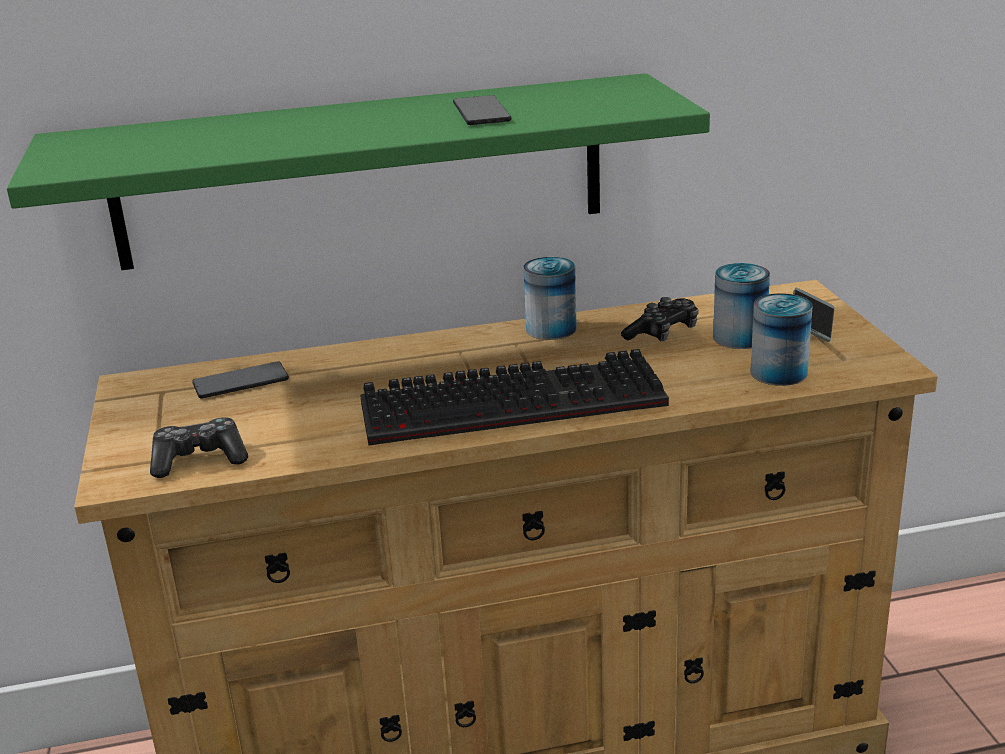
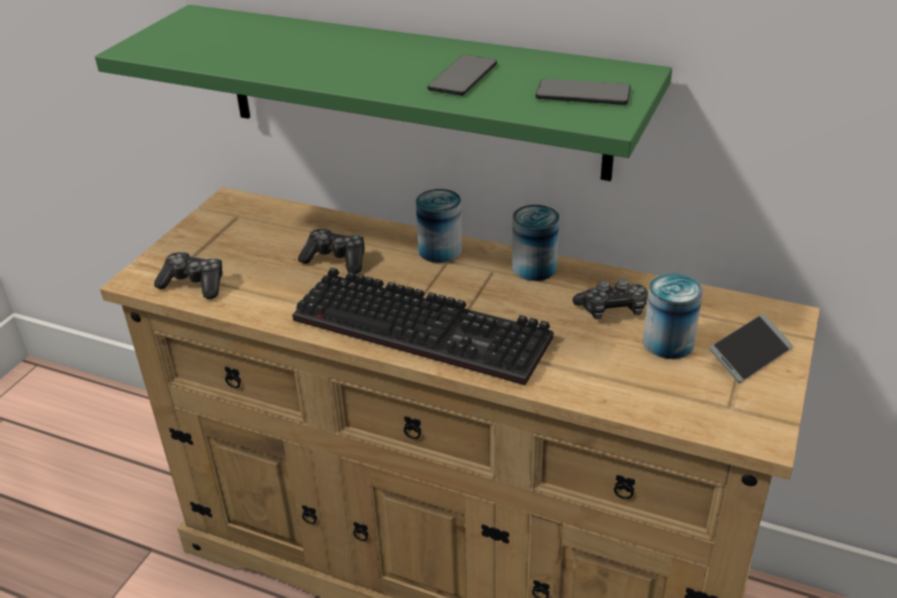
camera: 35 degrees right, 10 degrees up
(241, 382) = (286, 228): phone -> phone (583, 94)
(339, 387) = (336, 259): none -> game controller
(778, 373) = (653, 395): can -> can (440, 250)

